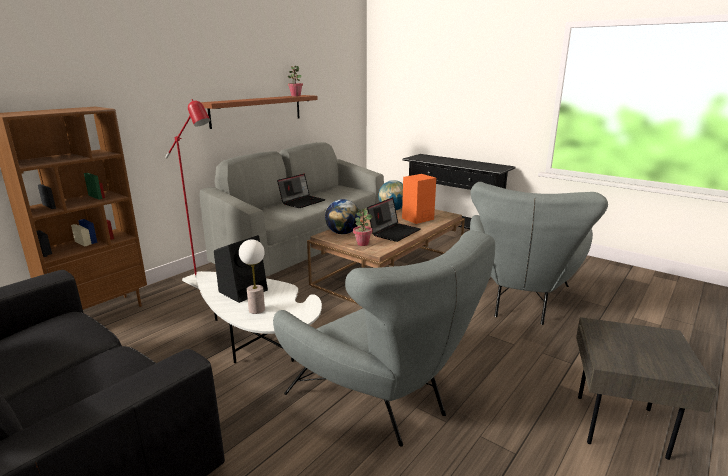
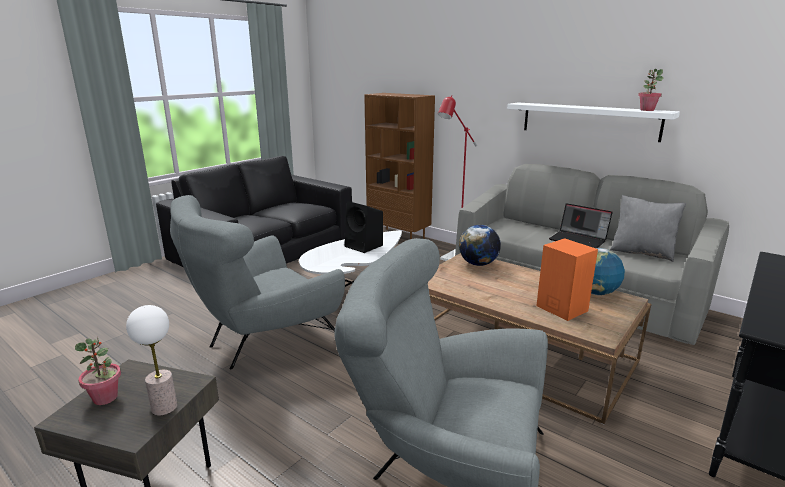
camera: 90 degrees right, 0 degrees up
(256, 310) = (331, 252): table lamp -> table lamp (164, 407)
(257, 110) = (589, 121): brown shelf -> white shelf
(329, 193) = (642, 253): none -> grey pillow
(362, 243) = (447, 273): potted plant -> potted plant (105, 398)
(394, 232) = (493, 290): laptop -> none

